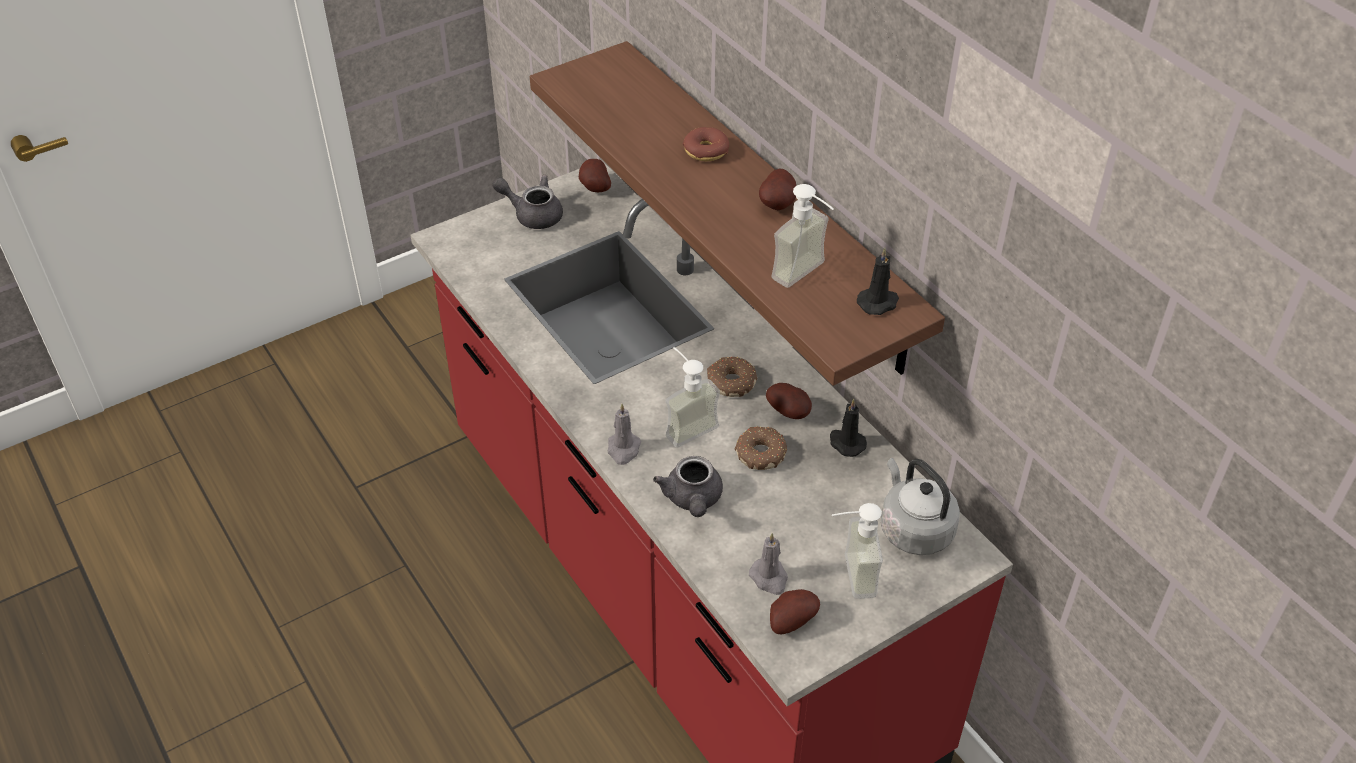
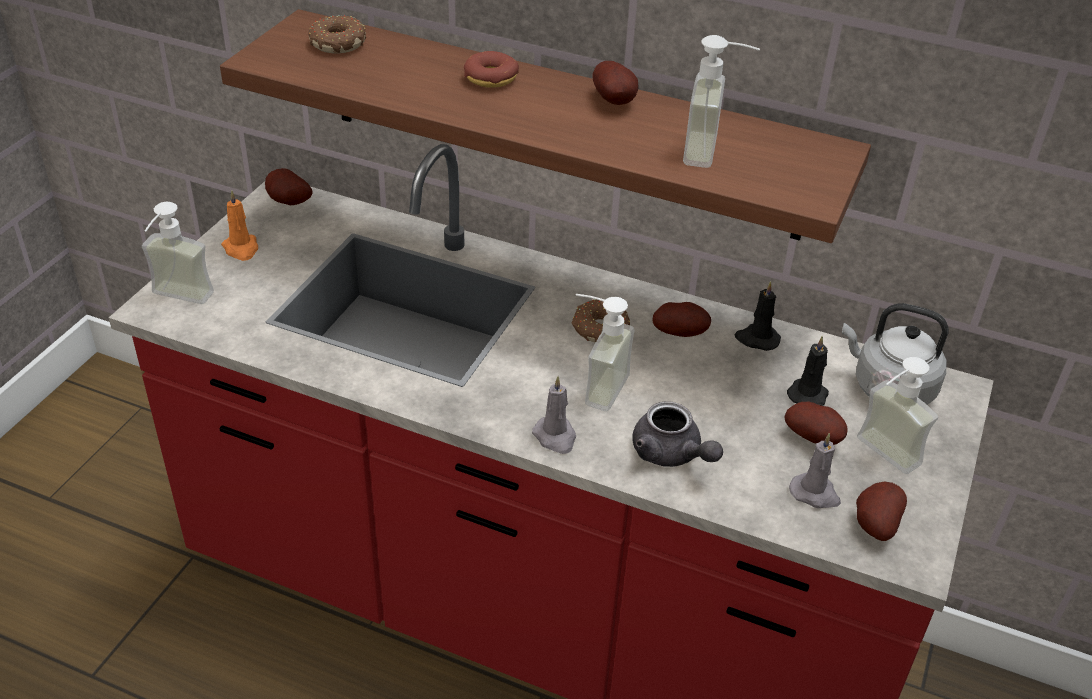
camera: 35 degrees left, 5 degrees down
(461, 238) = (177, 300): none -> soap dispenser
(533, 214) = (241, 249): grey teapot -> orange candle
(760, 453) = (691, 381): donut -> donut (337, 43)
(812, 538) = (814, 438): none -> potato
(878, 302) = (803, 152): black candle -> black candle (808, 394)

